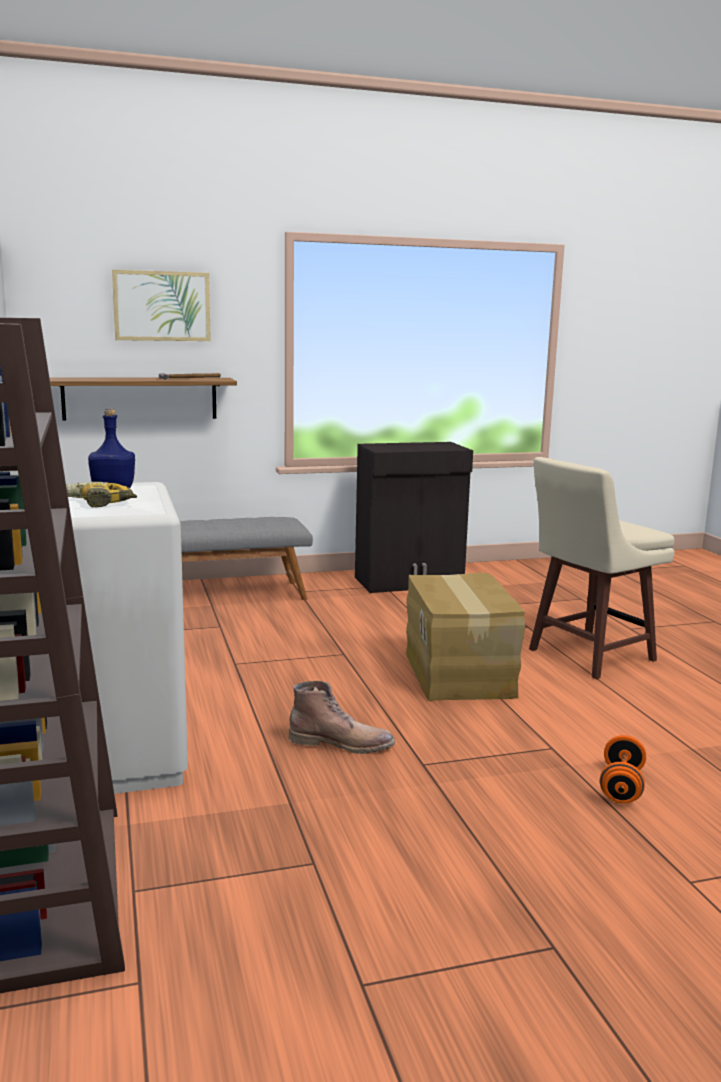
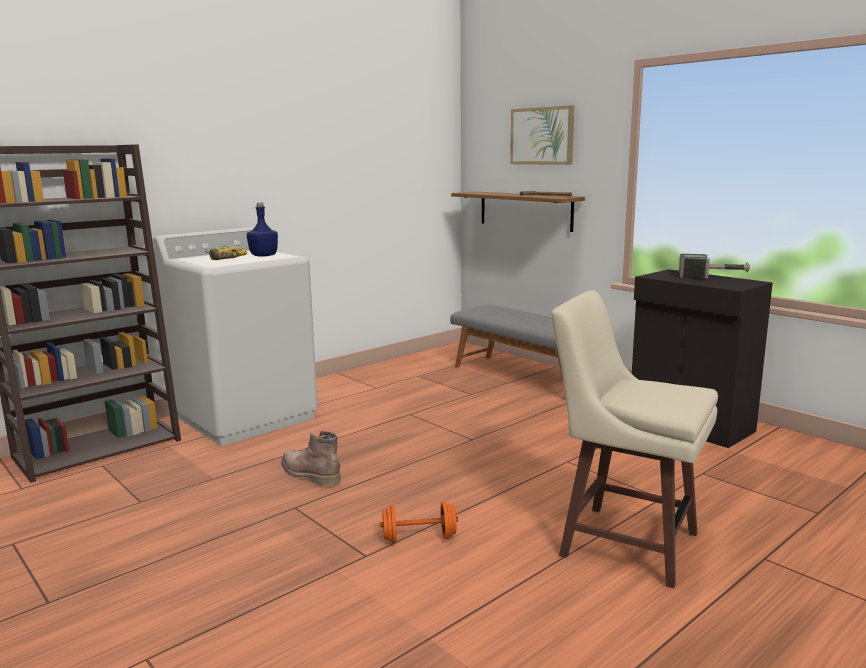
camera: 65 degrees right, 0 degrees up
(342, 743) = (309, 474): brown boot -> brown boot turned 150 degrees clockwise
(410, 443) = (713, 276): none -> hammer
(460, 673) = (488, 488): cardboard box -> none
(621, 786) = (309, 602): orange dumbbell -> orange dumbbell (419, 538)

